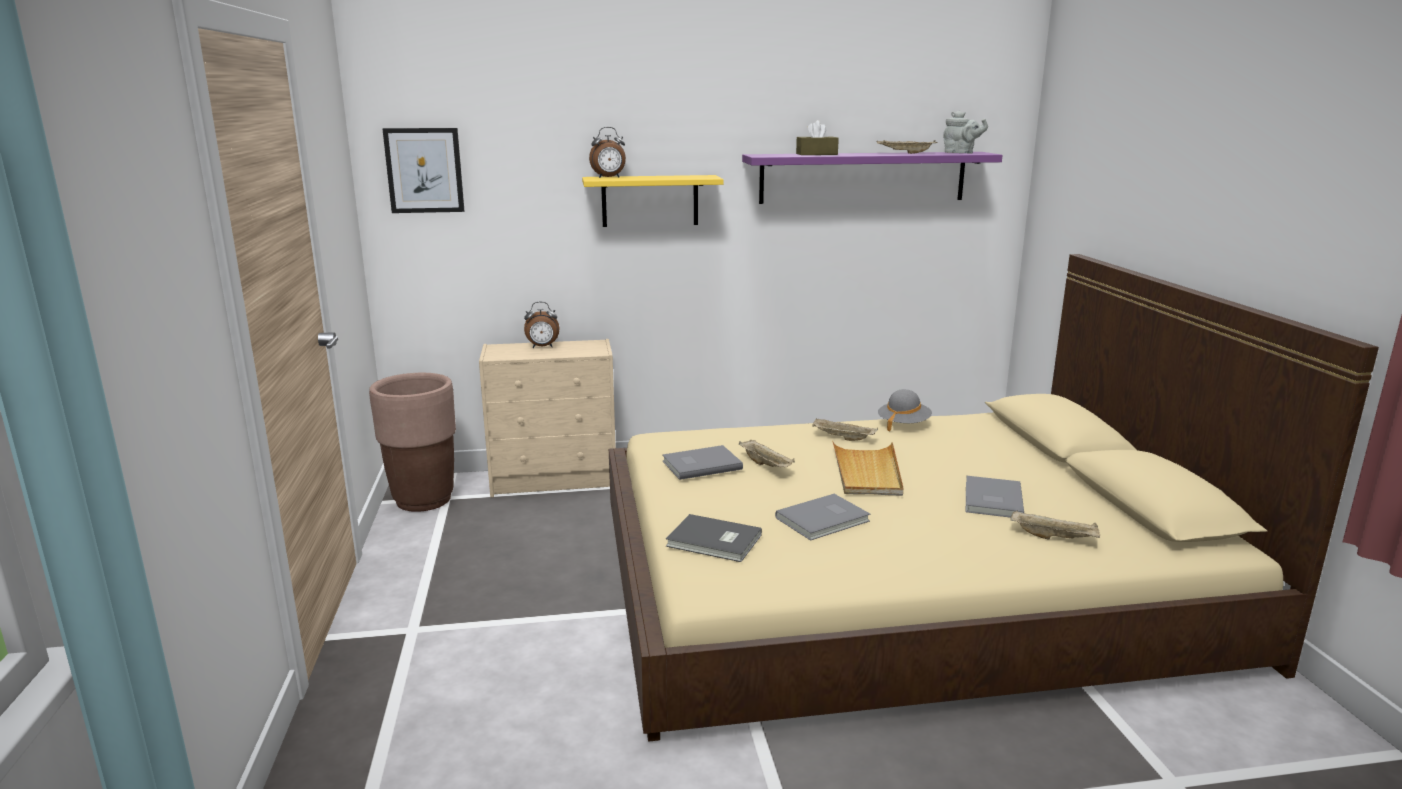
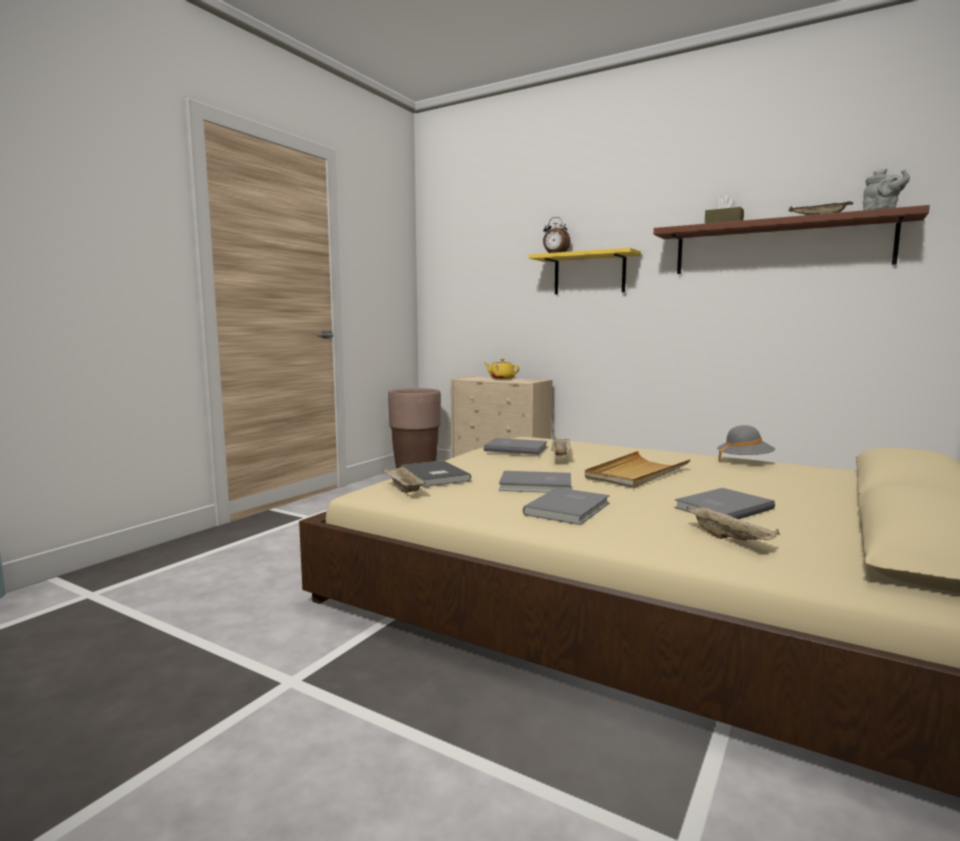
camera: 40 degrees right, 10 degrees down
(424, 170) = (451, 258): picture -> none
(542, 347) = (501, 378): alarm clock -> yellow teapot
(842, 438) = (663, 458): beige tray -> beige tray (403, 489)
(863, 177) = (779, 246): purple shelf -> brown shelf
(908, 544) = (570, 509): none -> grey book

